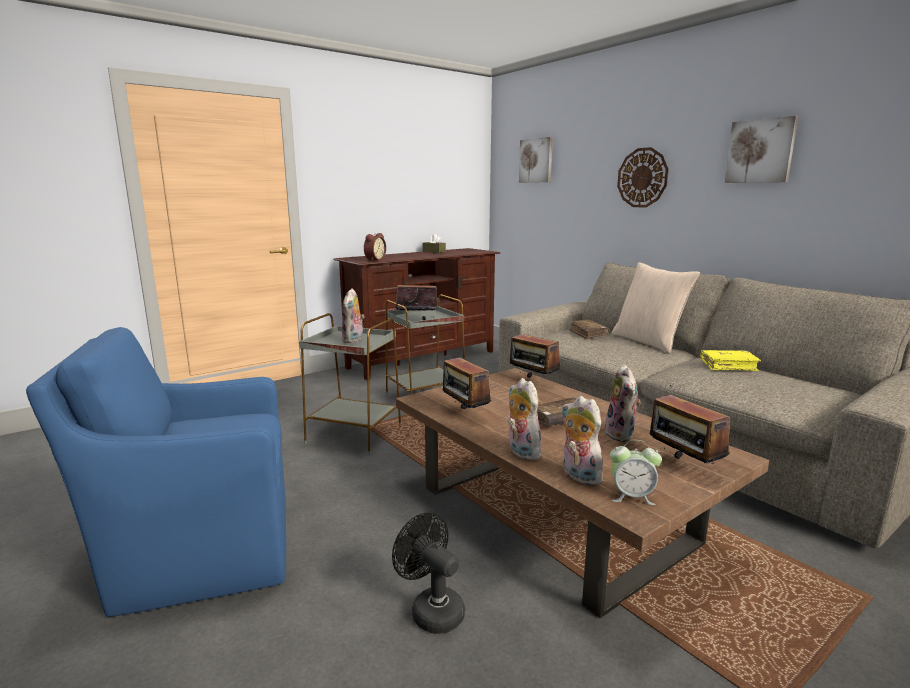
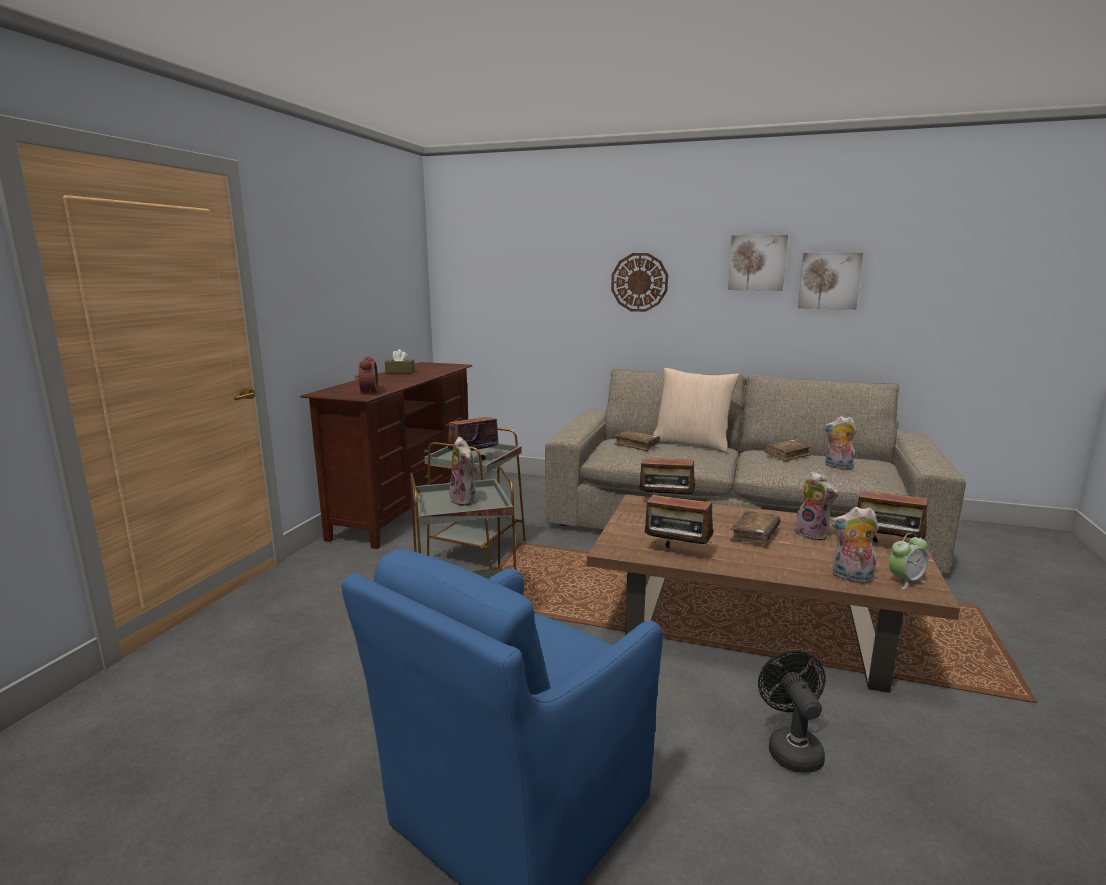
camera: 35 degrees left, 0 degrees up
(431, 609) = (791, 747): black fan -> black fan turned 75 degrees clockwise
(521, 452) = (782, 572): plush toy -> plush toy (837, 467)
(536, 160) = (500, 259): picture -> picture (829, 281)
(728, 366) = (787, 455): yellow book -> brown book

